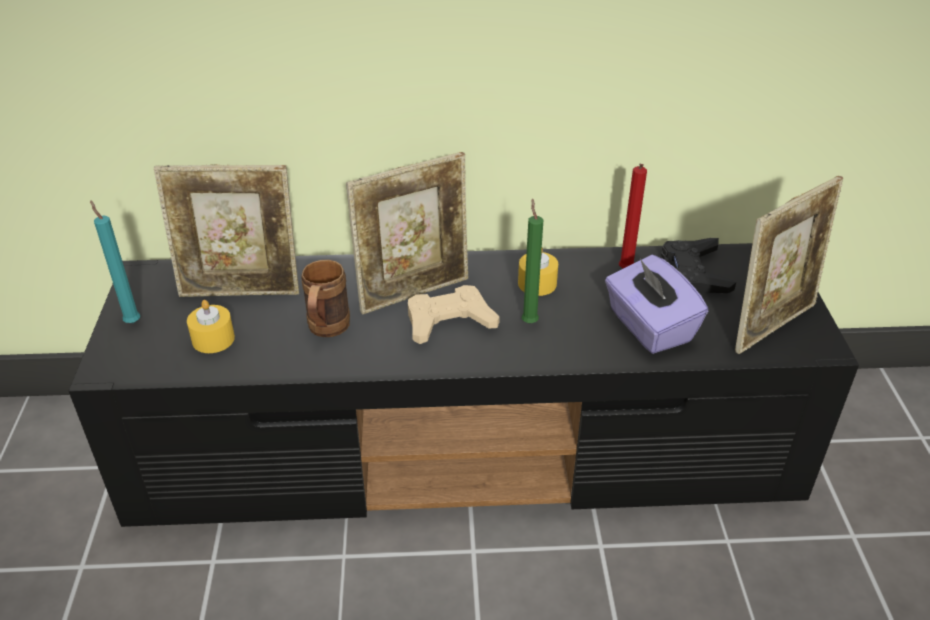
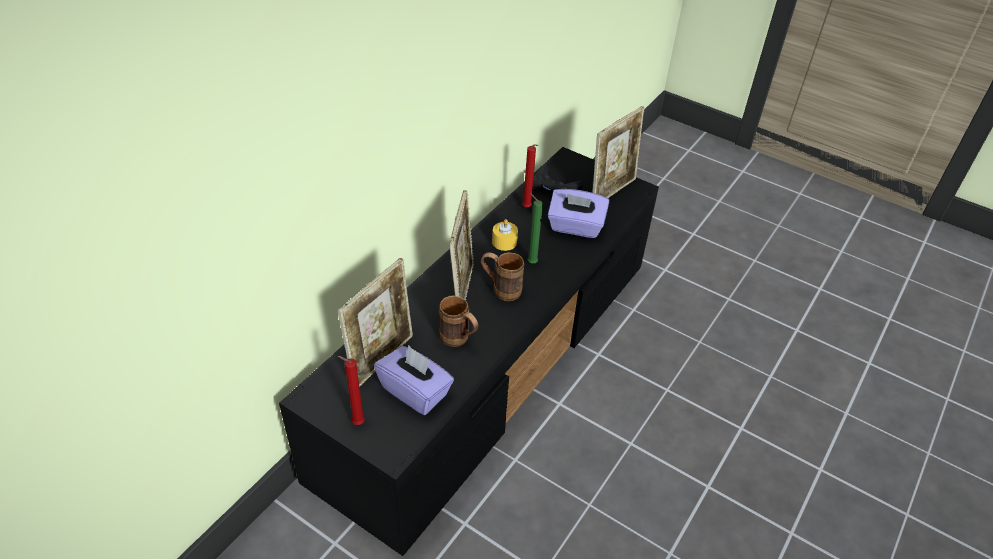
camera: 55 degrees left, 5 degrees up
(132, 321) = (356, 422): turquoise candle -> red candle
(213, 339) = (415, 391): yellow candle -> purple tissue box
(449, 321) = (501, 290): beige game controller -> brown mug
(772, 324) = (611, 191): picture frame -> picture frame turned 45 degrees clockwise

